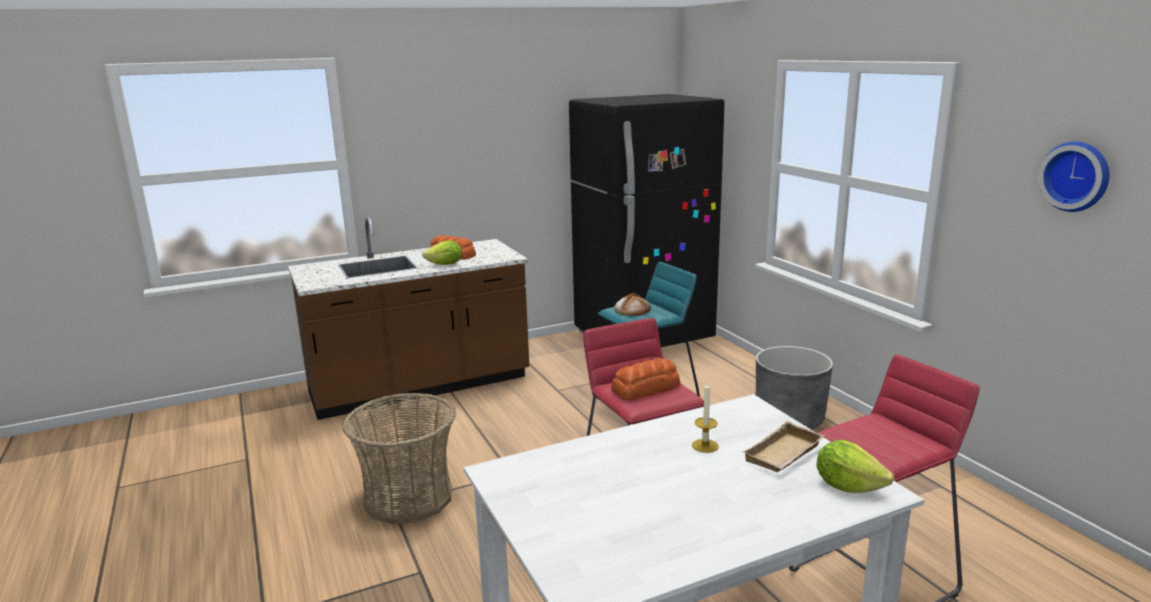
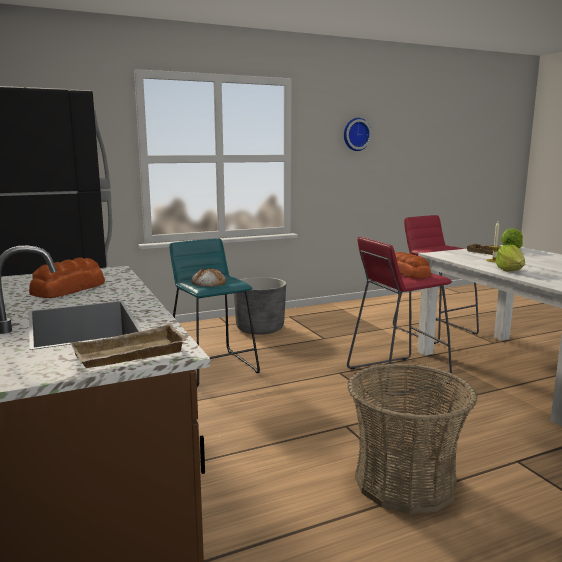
camera: 90 degrees left, 5 degrees down
(314, 279) = (129, 355): none -> beige tray
(445, 265) = (121, 290): lettuce -> lettuce (509, 270)

